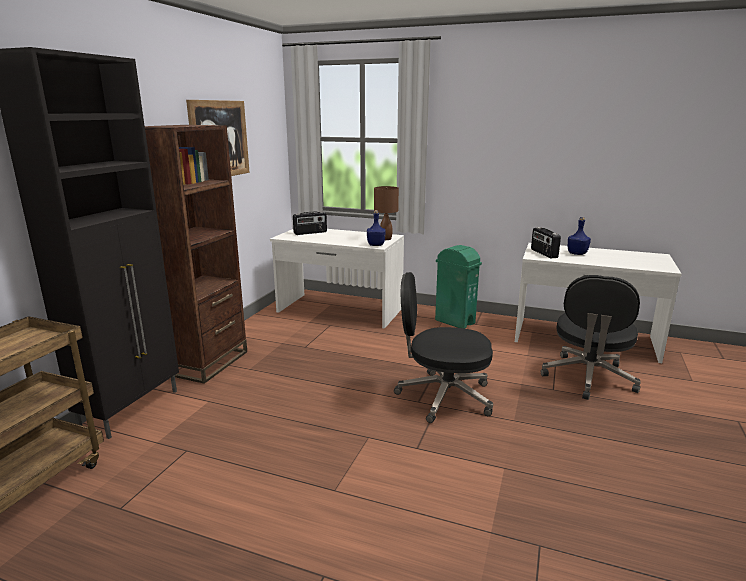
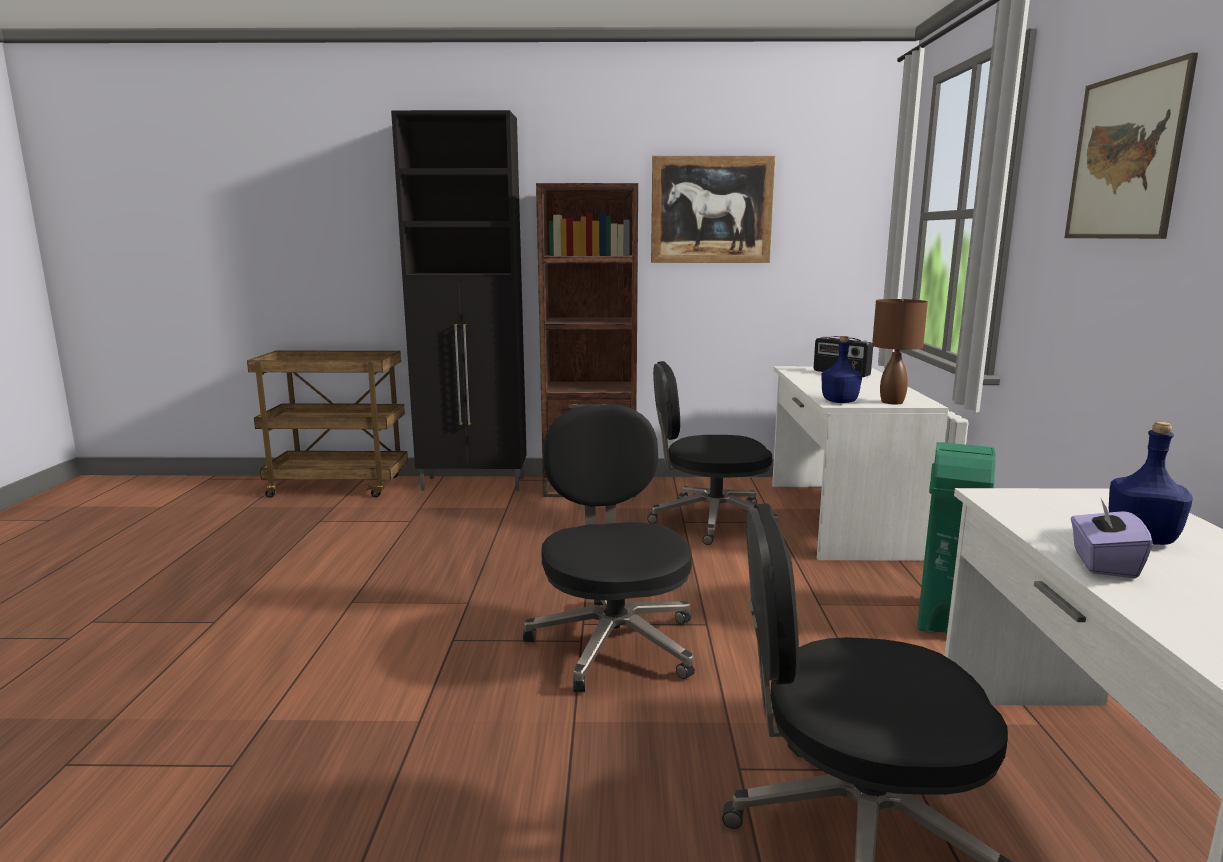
camera: 70 degrees right, 5 degrees down
(310, 340) = (709, 520): none -> black office chair
(492, 124) = (1125, 156): none -> picture
(543, 253) = (1050, 503): radio -> none
(598, 261) = (1103, 563): none -> purple tissue box

